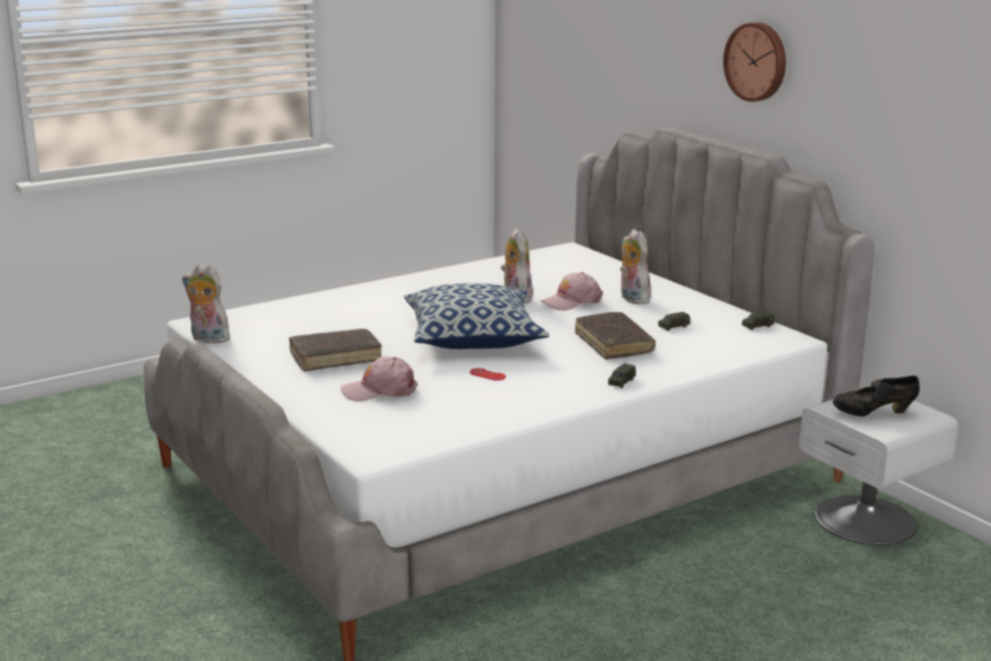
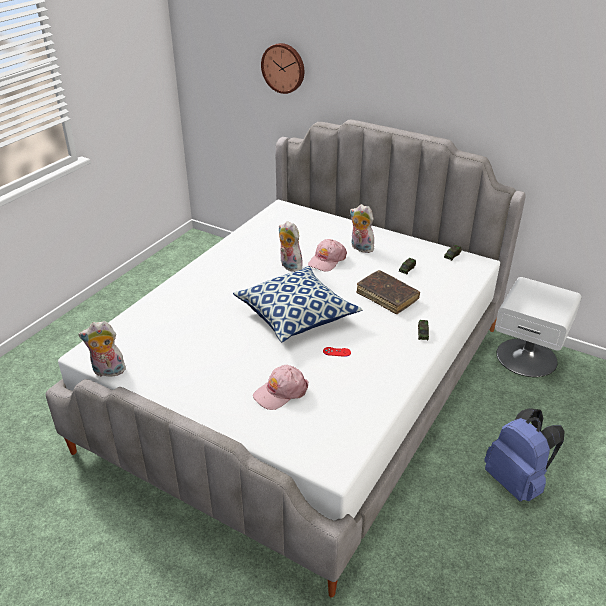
camera: 25 degrees left, 15 degrees up
(335, 358) = (221, 365): brown book -> none
(710, 635) = (516, 482): none -> blue backpack
(757, 61) = (424, 74): wall clock -> wall clock (284, 68)
(873, 414) = (539, 302): black shoe -> none

